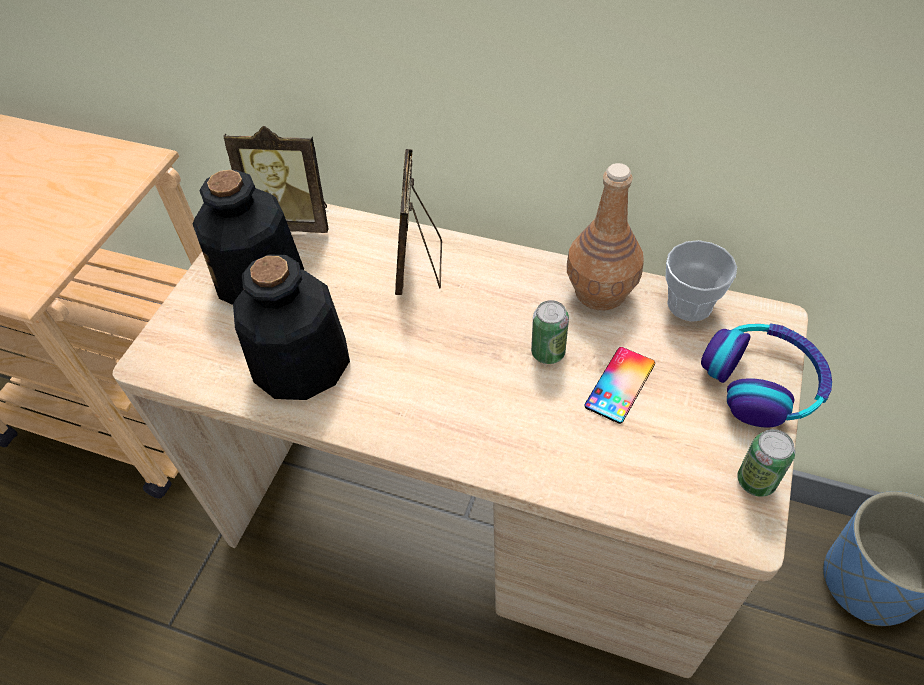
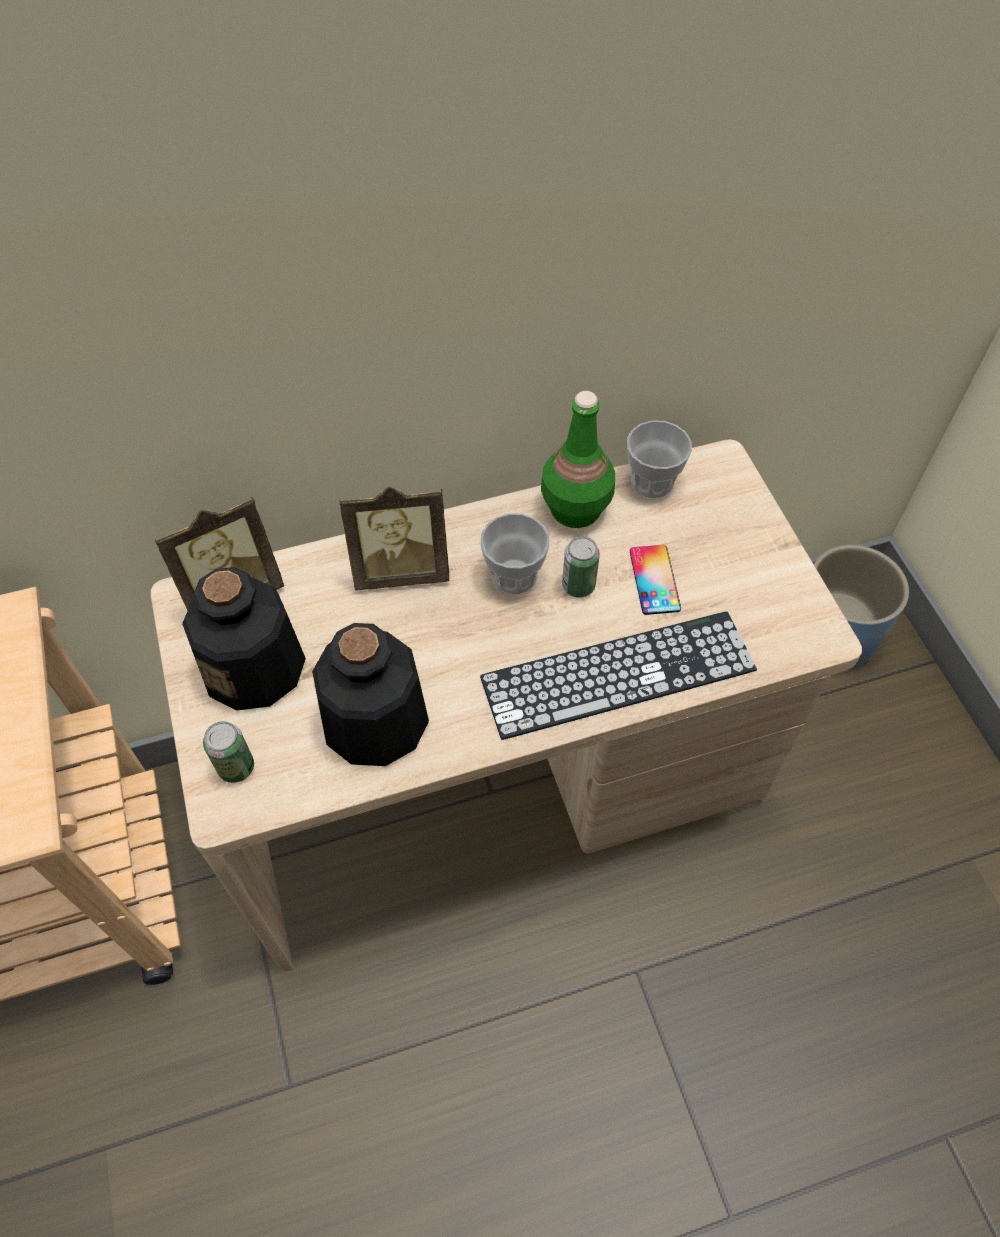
camera: 40 degrees left, 5 degrees up
(419, 266) = (401, 570): picture frame -> picture frame turned 60 degrees counterclockwise
(502, 316) = (514, 575): none -> cup
(518, 442) = (618, 674): none -> keyboard
(600, 292) = (575, 509): brown bottle -> green bottle
(756, 481) = (803, 597): can -> can (236, 767)
(763, 382) = (751, 517): headphones -> none

